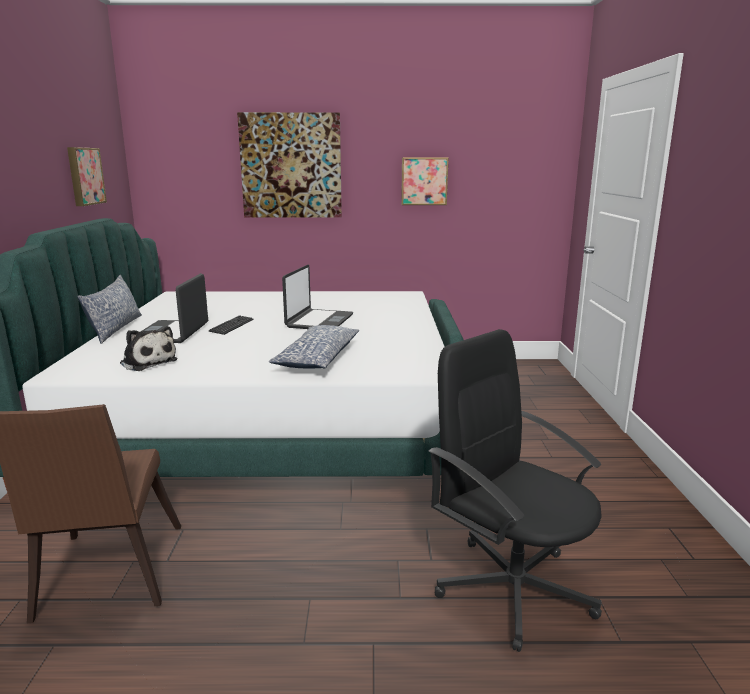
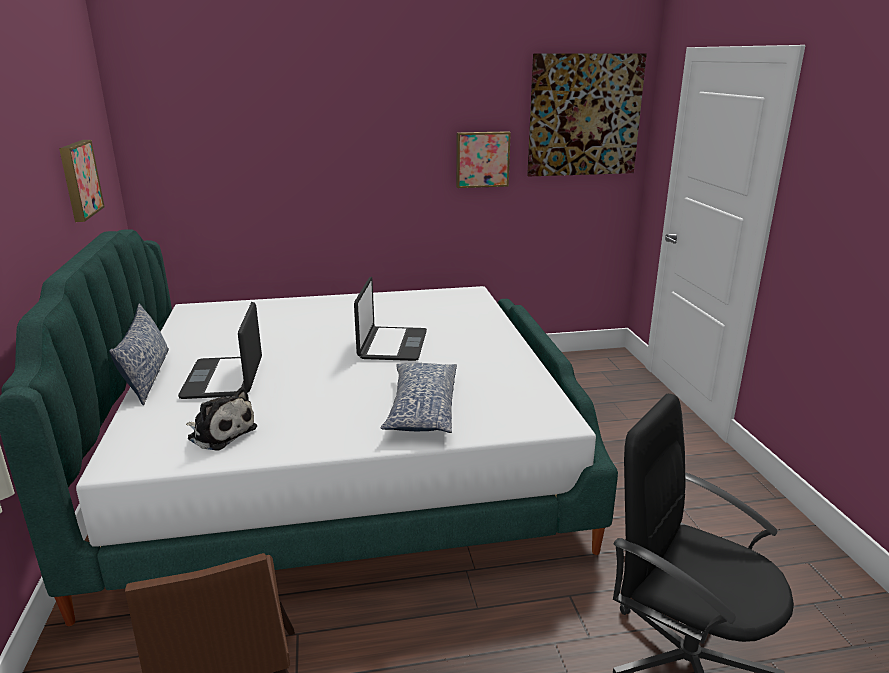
camera: 10 degrees left, 5 degrees up
(232, 326) = (292, 361): keyboard -> none
(291, 166) = (325, 145): picture -> picture (584, 115)

